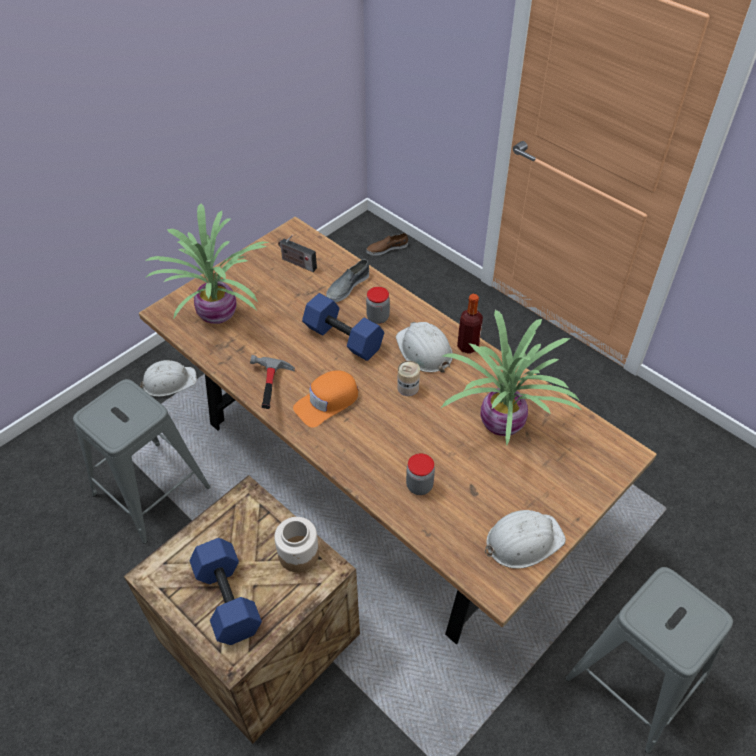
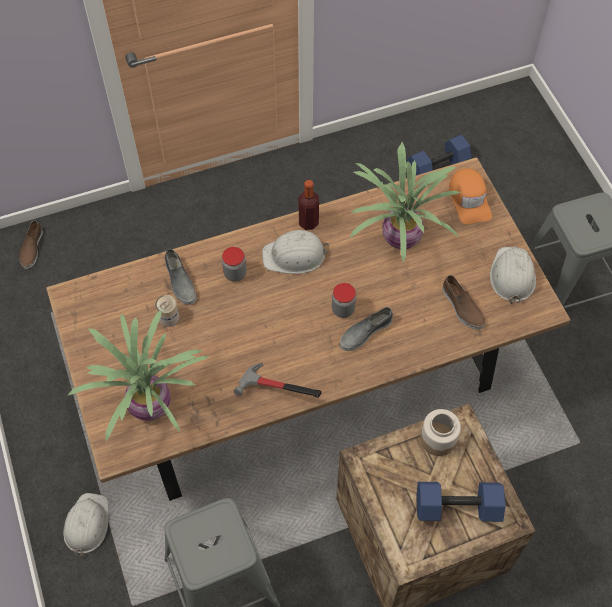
camera: 65 degrees left, 10 degrees up
(297, 263) = (120, 311): radio -> none
(327, 402) = (313, 352): orange cap -> orange cap (469, 199)
(345, 338) = (245, 309): blue dumbbell -> blue dumbbell (437, 166)
(372, 434) = (365, 332): none -> grey shoe
(408, 387) = (329, 285): can -> can (169, 317)
(419, 486) = (433, 320): jar -> jar (343, 309)
(452, 506) = (462, 307): none -> brown shoe

